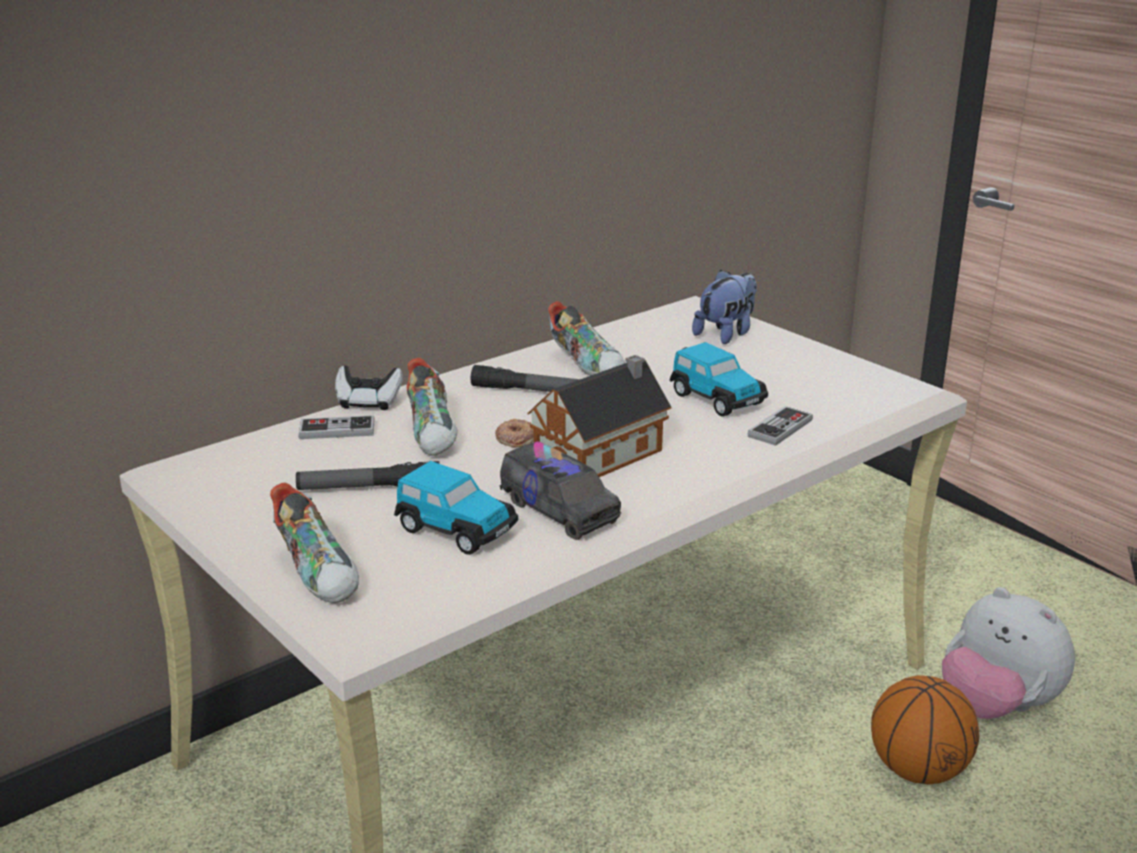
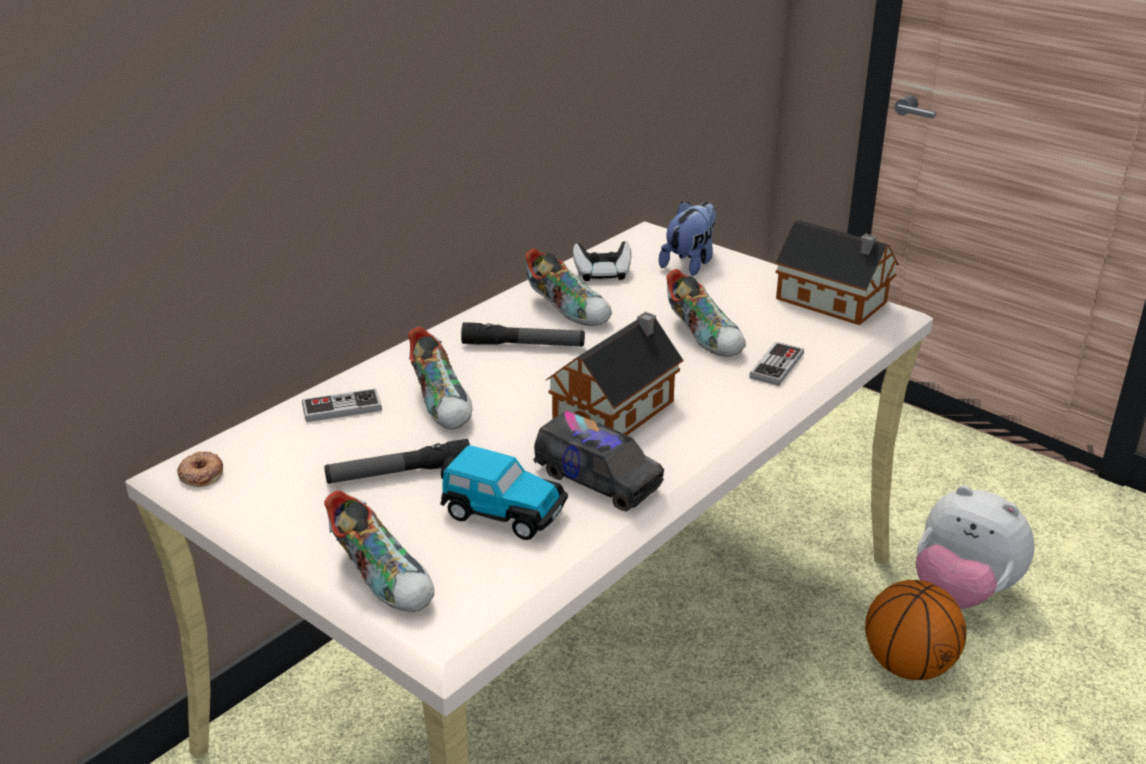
camera: 10 degrees left, 5 degrees up
(368, 402) = (363, 372): game controller -> game controller (602, 274)
(515, 438) = (526, 401): donut -> donut (201, 474)
(715, 398) = (704, 337): toy car -> shoe
(863, 377) = (835, 302): none -> toy house

